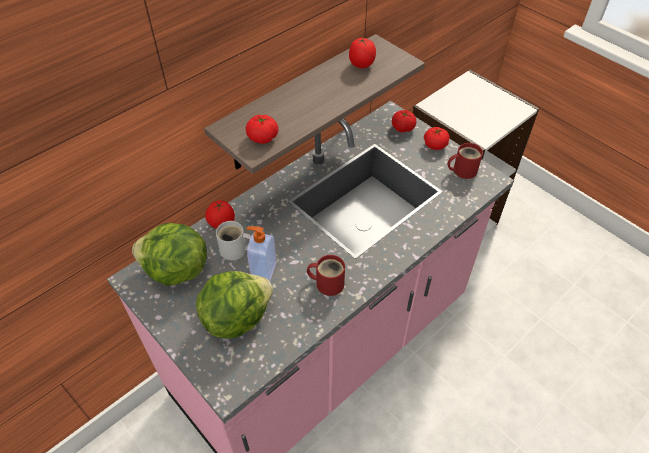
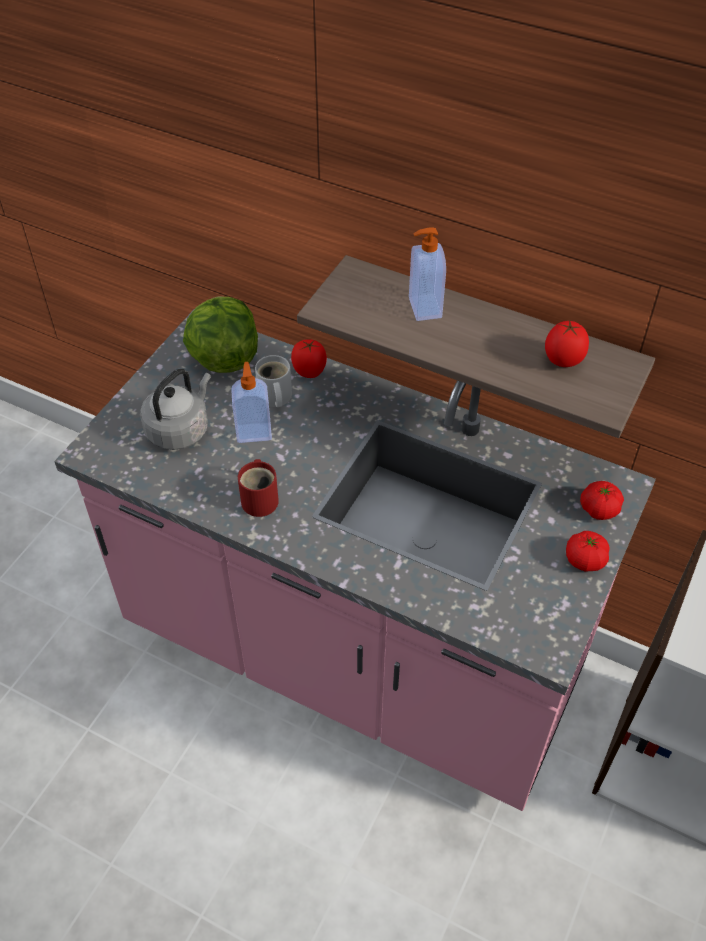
camera: 70 degrees right, 0 degrees up
(236, 317) = (180, 429): lettuce -> grey kettle
(262, 138) = (353, 307): tomato -> none
(283, 106) = (423, 308): none -> soap dispenser
(462, 170) = (548, 608): red mug -> none

